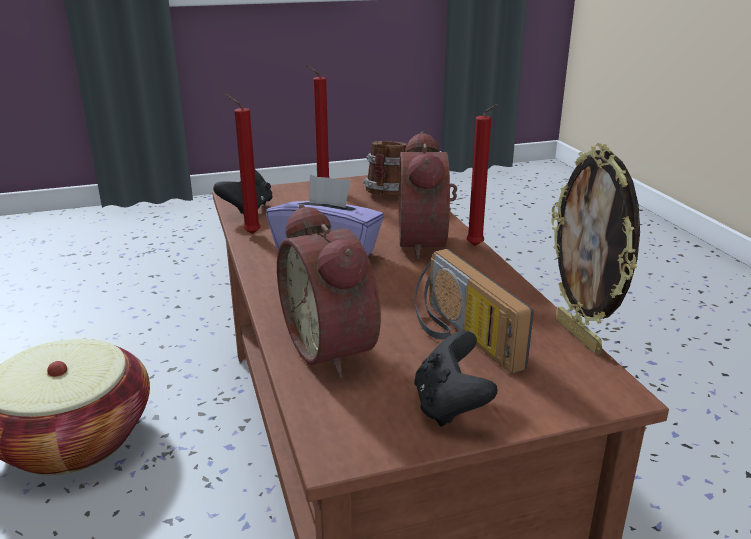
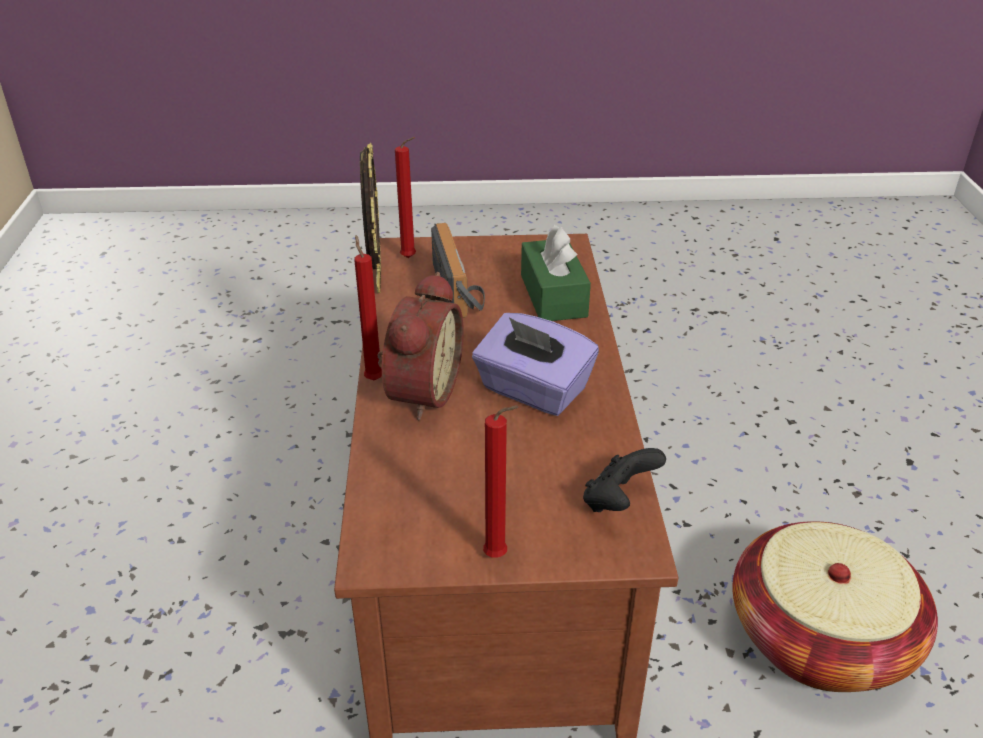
camera: 165 degrees left, 10 degrees up
(249, 234) = (616, 443): red candle -> red candle (410, 258)
(335, 347) = (553, 296): alarm clock -> green tissue box
(387, 195) = (410, 504): mug -> none
(450, 406) = (496, 253): black game controller -> none

